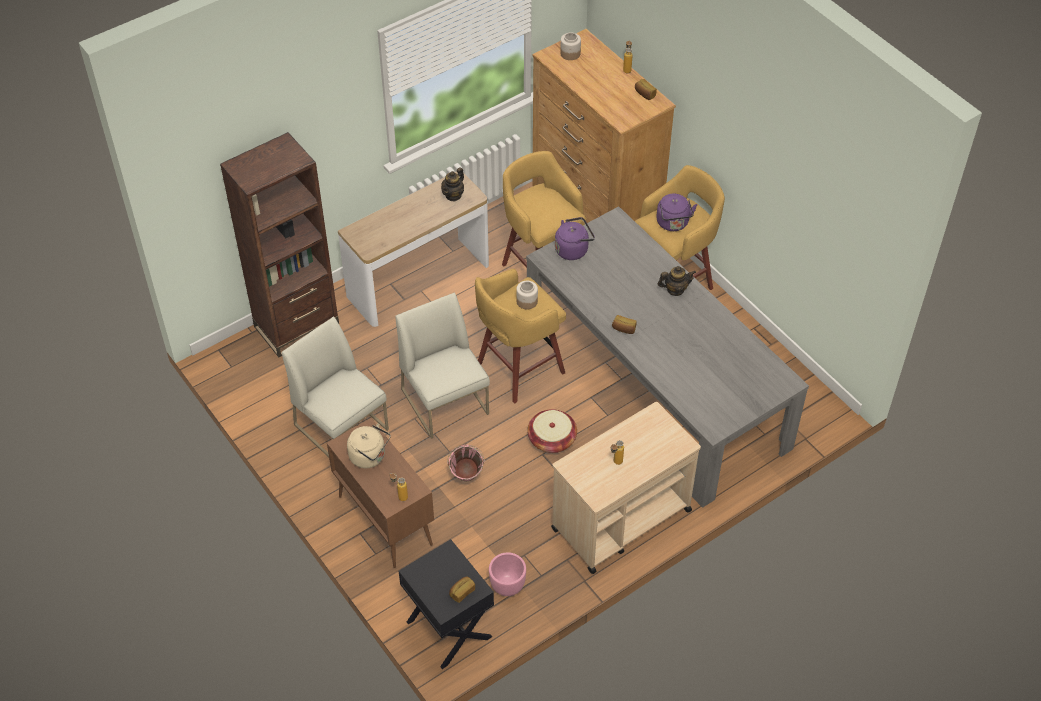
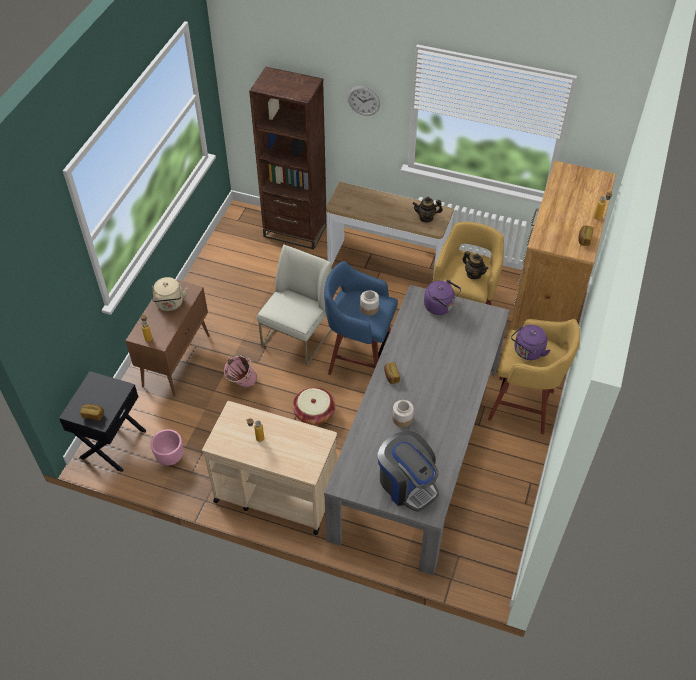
camera: 55 degrees right, 0 degrees up
(333, 126) = (363, 101): none -> wall clock
(342, 427) = (234, 297): white chair -> none
(518, 369) = (359, 360): yellow stool -> blue stool
(570, 53) = (578, 178): jar -> jar (402, 418)
(675, 289) = (459, 387): teapot -> teapot (473, 274)
(748, 383) = (407, 484): none -> coffee machine

